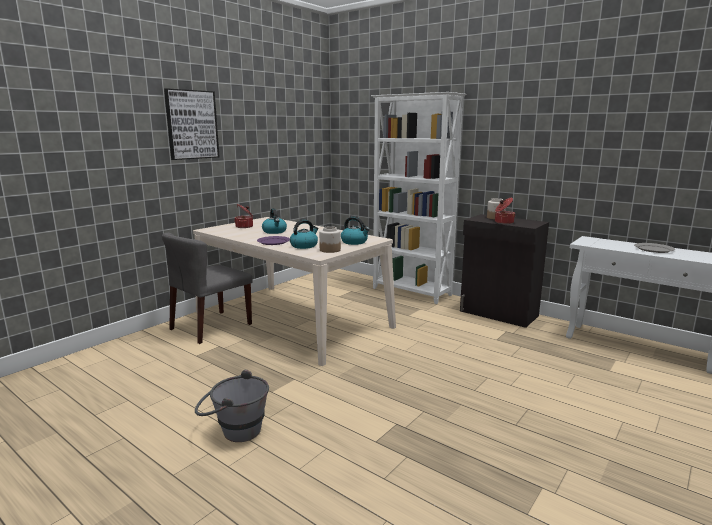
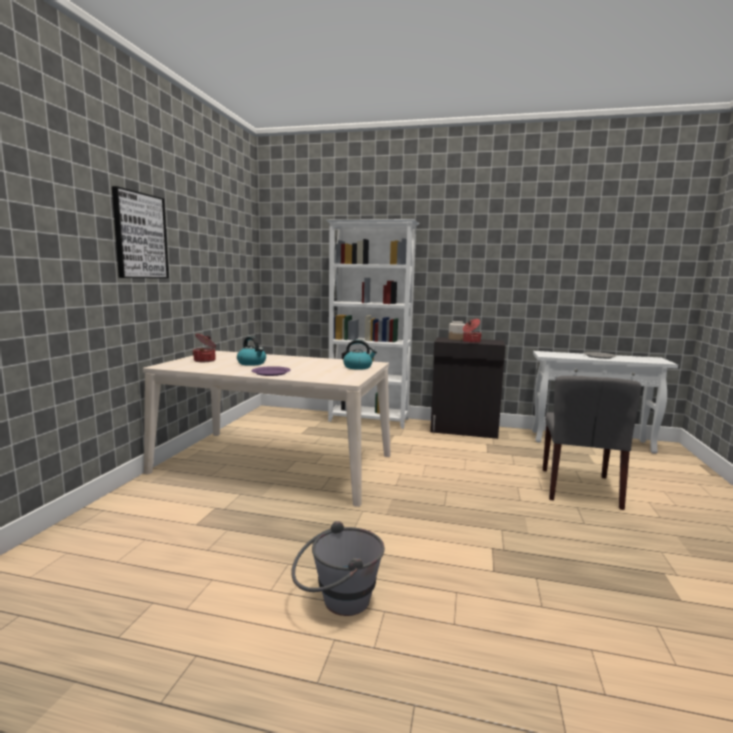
camera: 25 degrees left, 5 degrees down
(211, 327) = (182, 487): grey chair -> grey chair (580, 488)
(304, 246) = (313, 374): kettle -> none
(330, 250) = (348, 375): jar -> none

